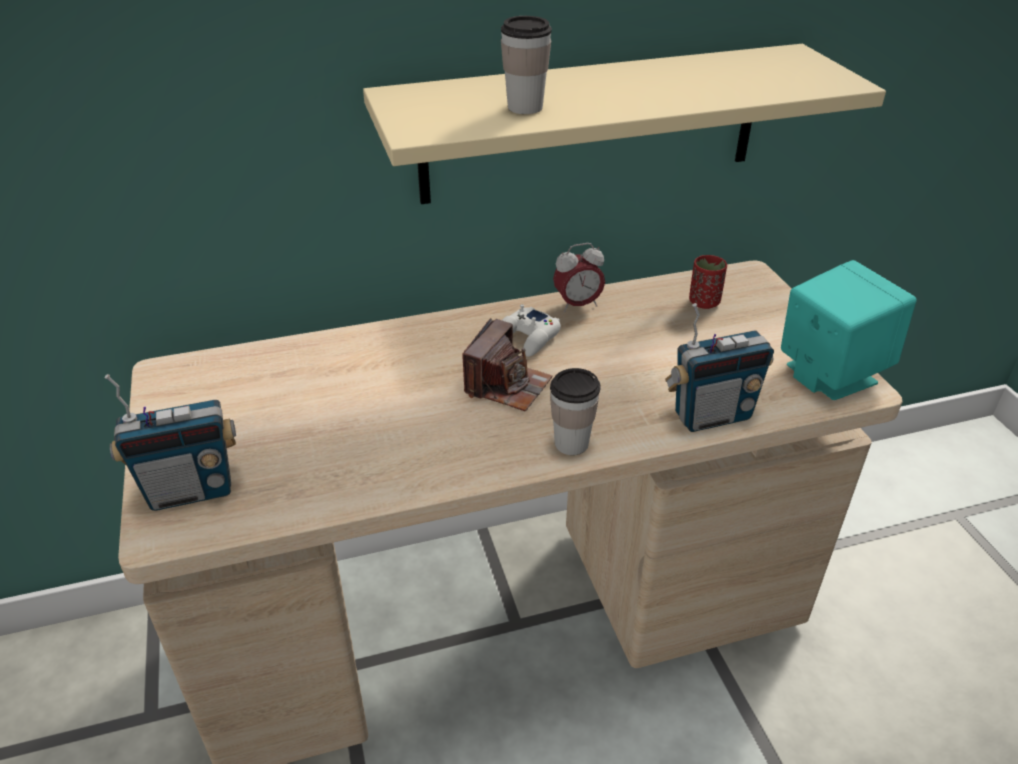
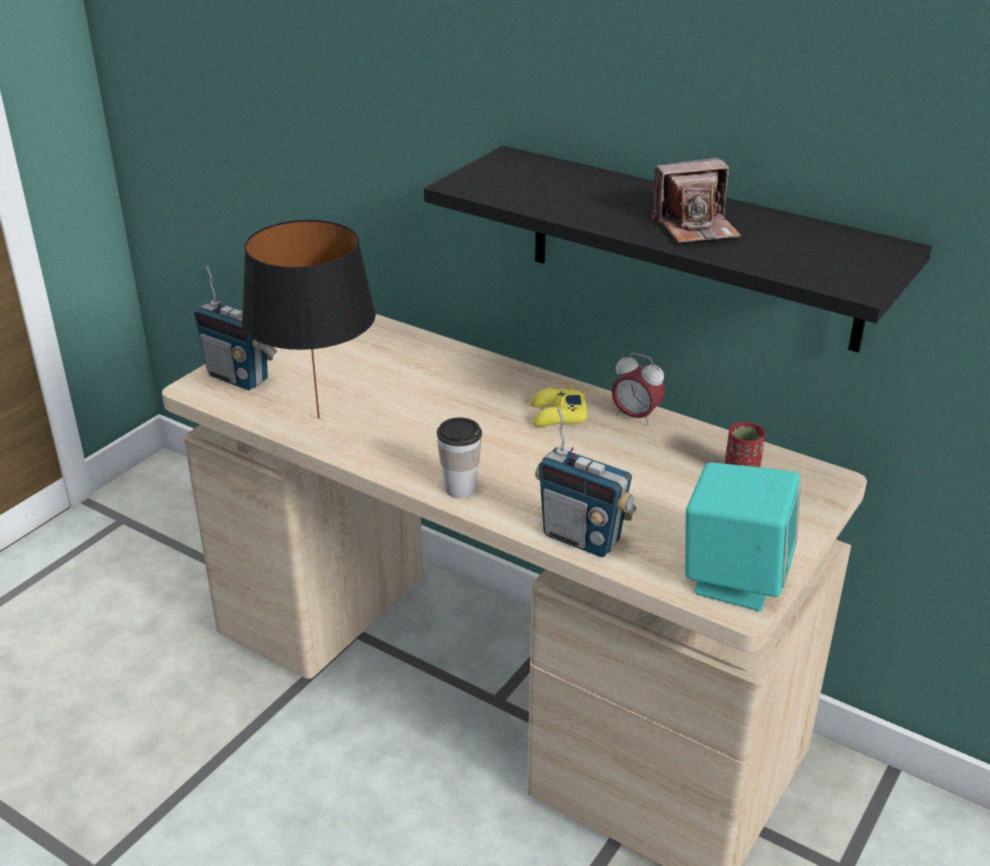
camera: 50 degrees right, 5 degrees down
(348, 472) = (319, 418): none -> black table lamp
(507, 385) = (487, 433): camera -> camera (695, 227)
(525, 107) = (561, 197): cup -> none
(528, 338) = (557, 415): white game controller -> yellow game controller
(592, 124) = (692, 248): beige shelf -> black shelf

